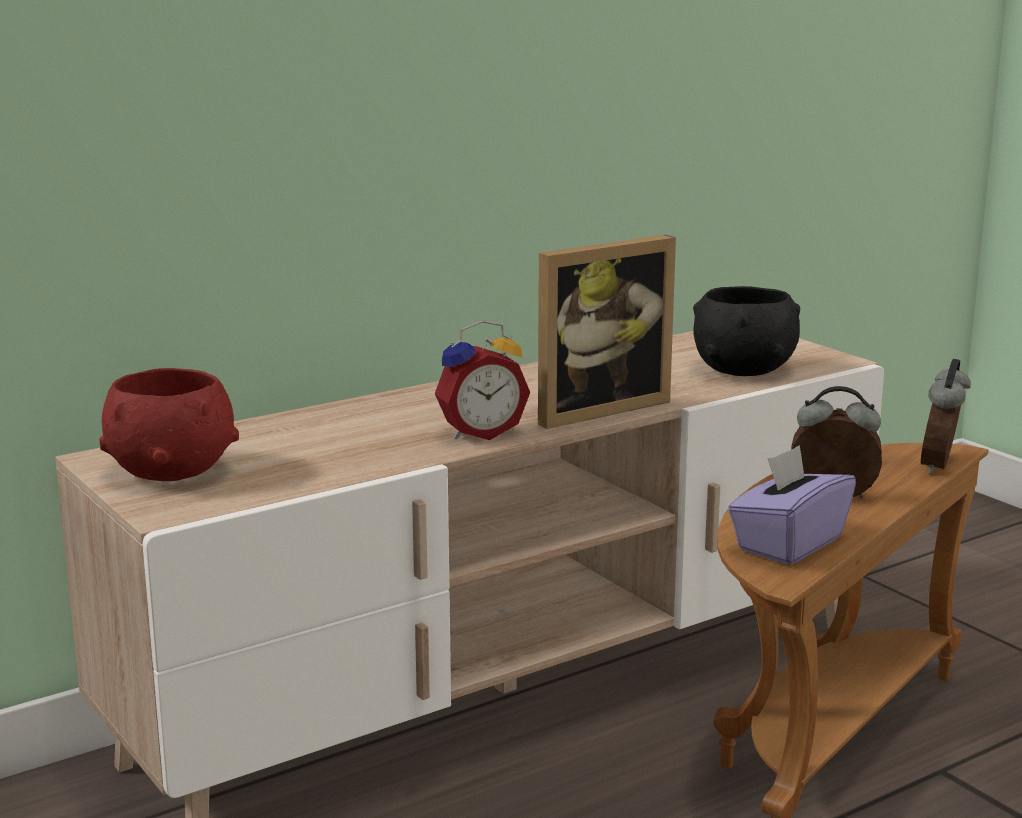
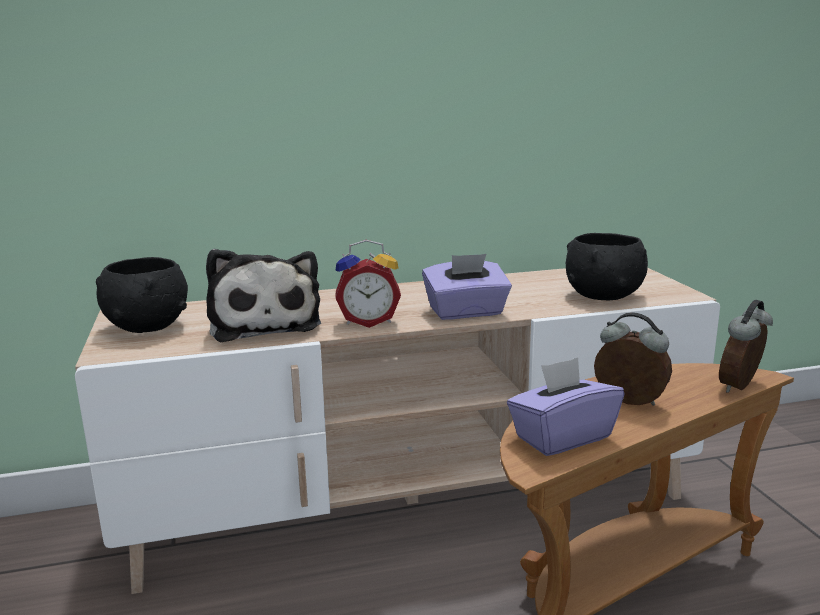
camera: 20 degrees right, 0 degrees up
(171, 472) = (146, 327): red bowl -> black bowl
(339, 450) = (264, 323): none -> plush toy
(594, 408) = (466, 312): picture frame -> purple tissue box

